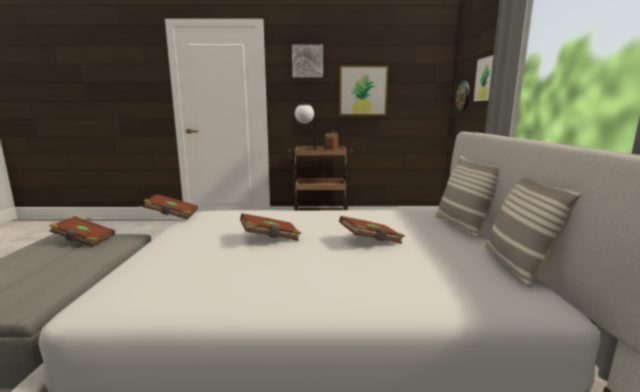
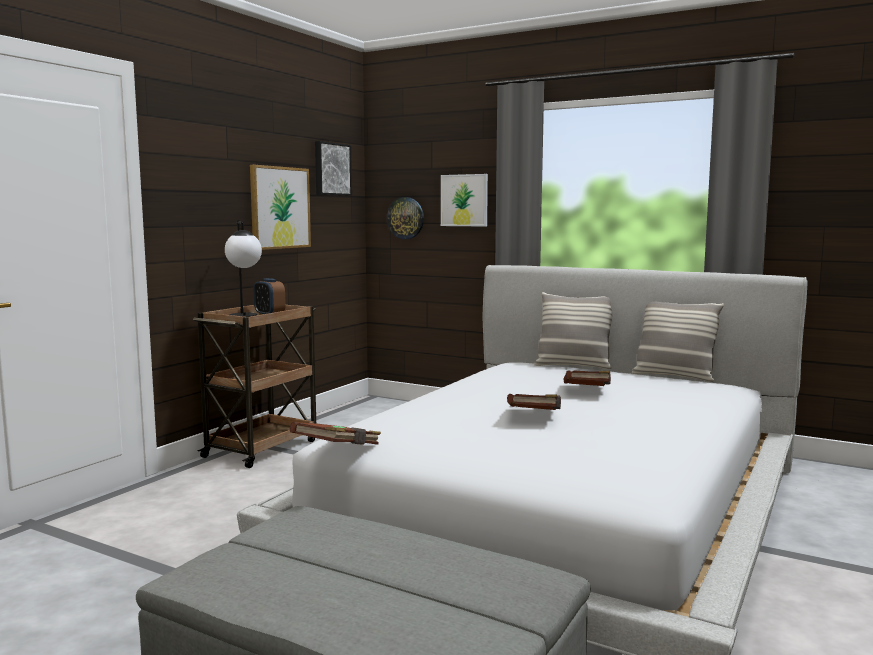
camera: 60 degrees left, 5 degrees down
(84, 240) = (270, 547): brown book -> none
(307, 61) = (206, 153): picture -> picture (331, 169)

